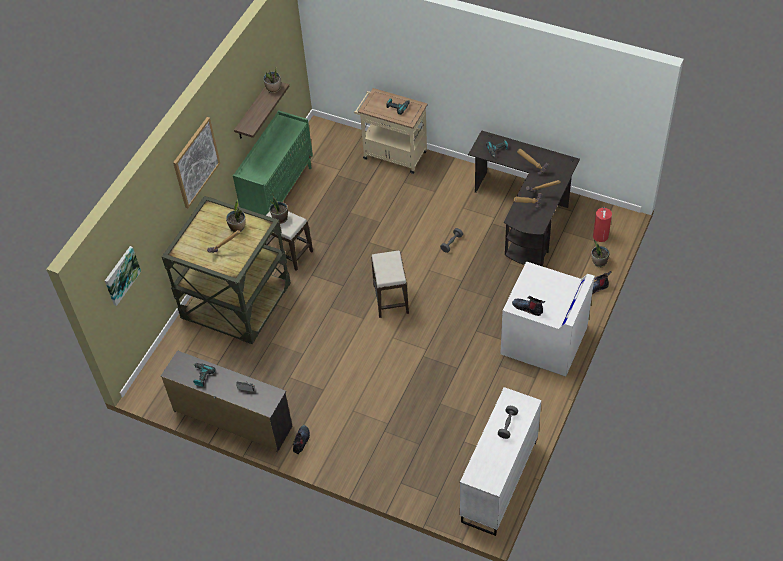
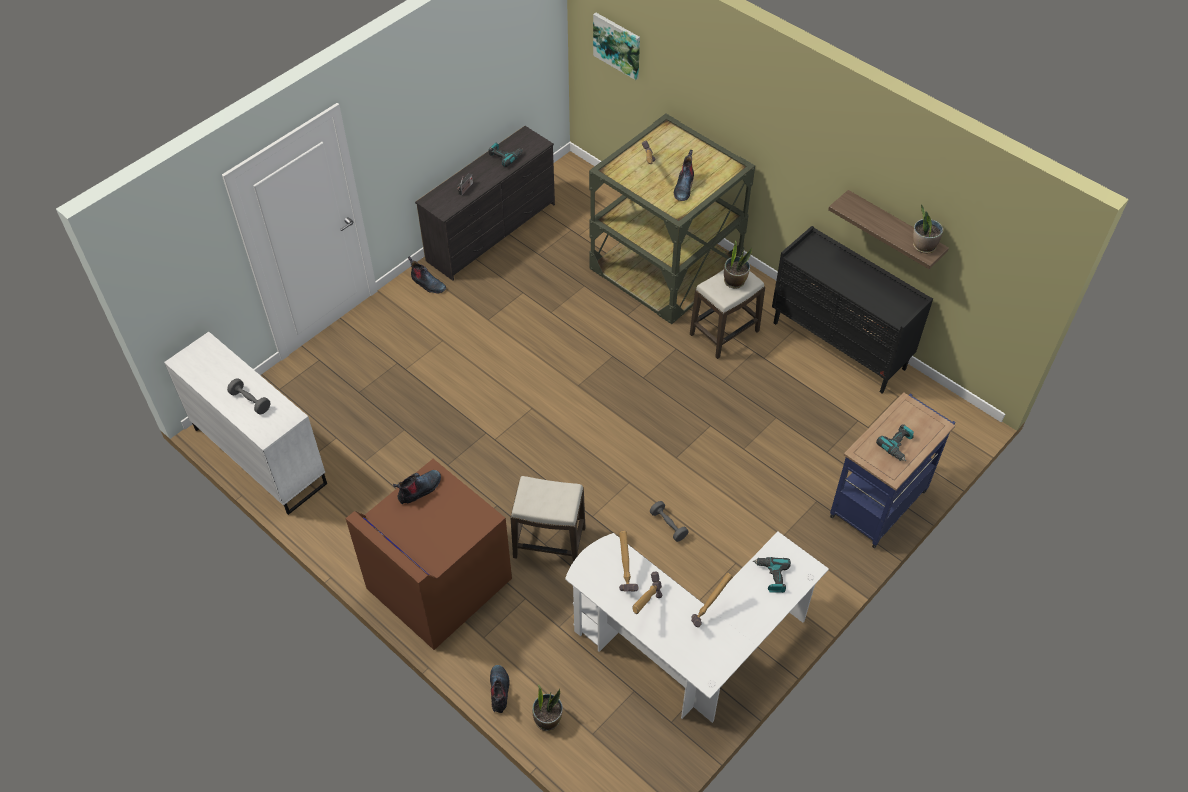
camera: 105 degrees right, 0 degrees up
(196, 162) = (770, 119): picture -> none
(237, 227) = (684, 187): potted plant -> boot
(279, 194) = (839, 346): green cabinet -> black cabinet
(390, 299) = (596, 423): stool -> stool (549, 543)
(393, 155) = (880, 502): beige cart -> blue cart
(526, 214) = (690, 649): black desk -> white desk
(543, 341) = (439, 582): white washing machine -> brown washing machine
(600, 235) = (602, 746): fire extinguisher -> none

